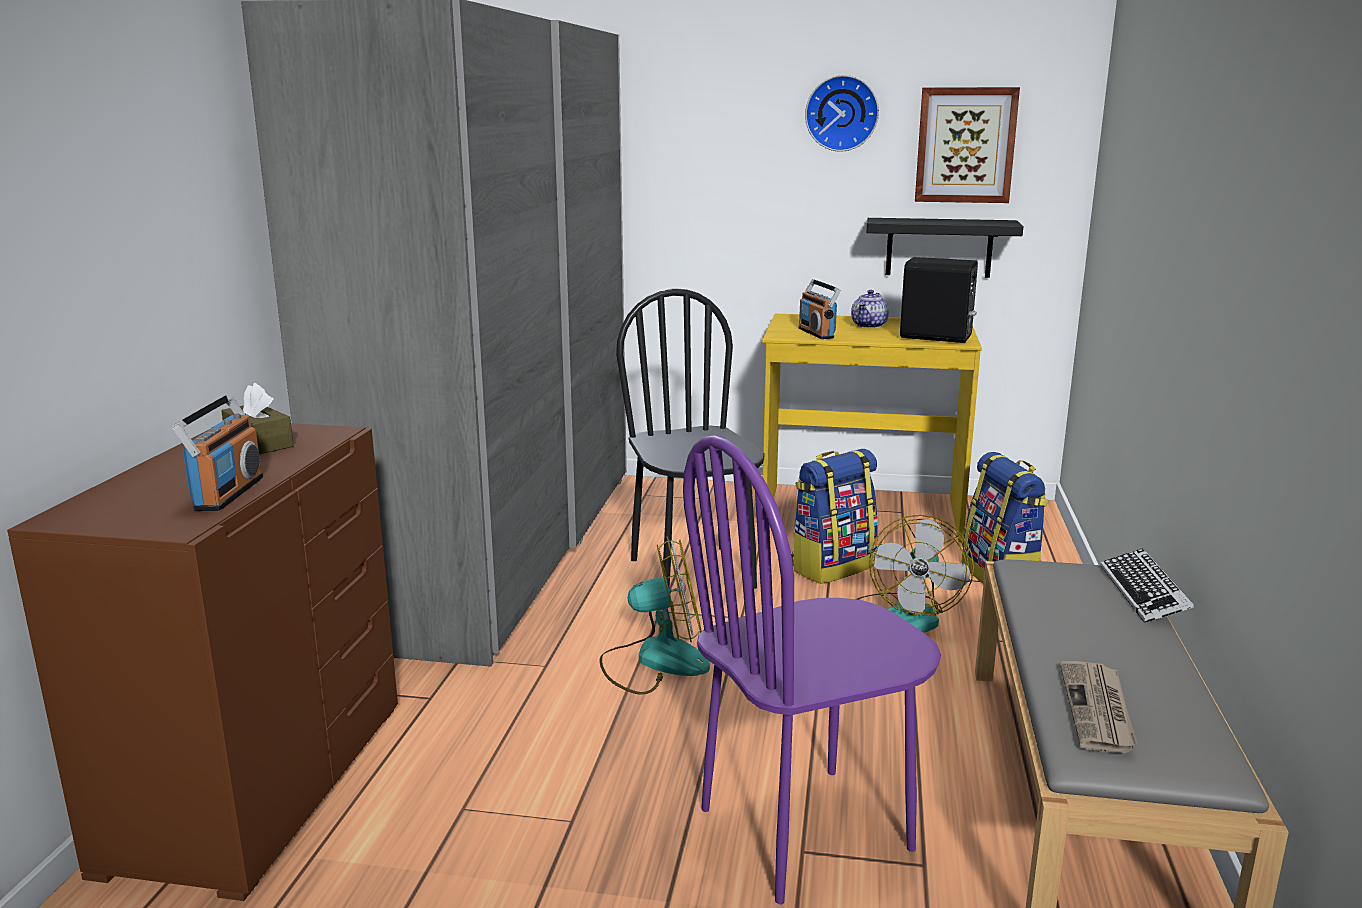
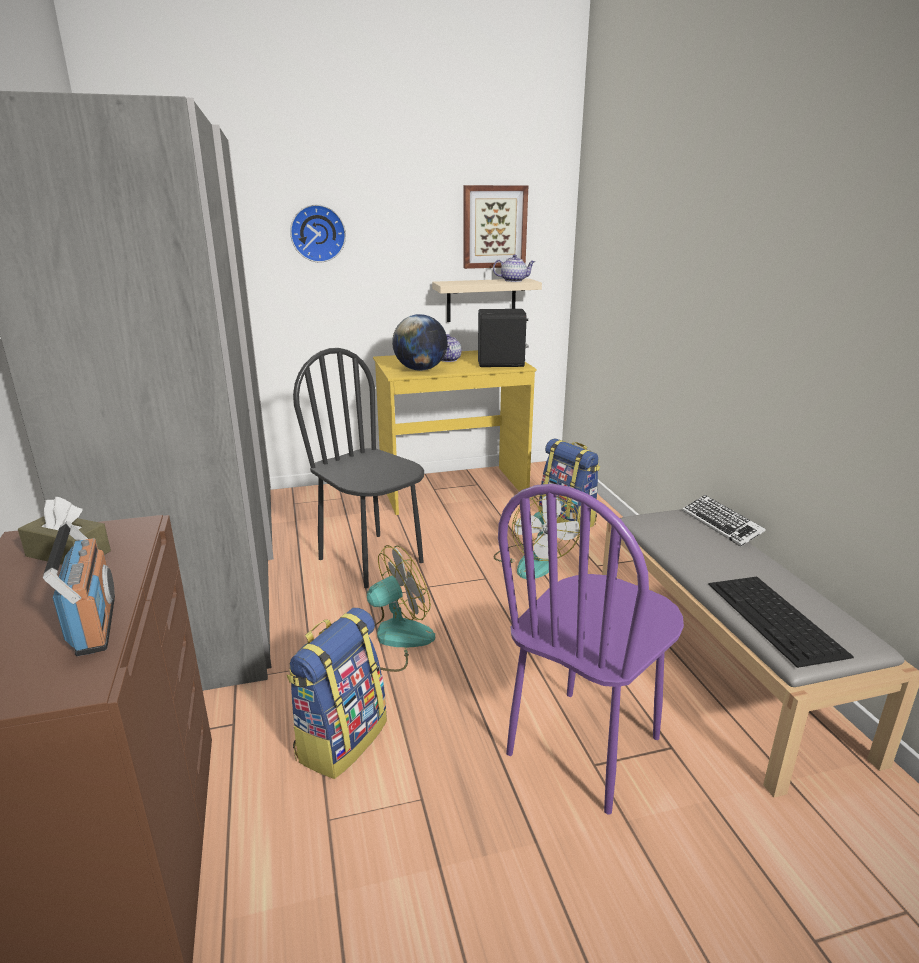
camera: 25 degrees left, 5 degrees up
(816, 333) = (420, 369): radio -> globe
(832, 566) = (462, 534): backpack -> backpack (341, 739)
(841, 113) = (408, 205): wall clock -> wall clock (317, 233)
(939, 247) = (481, 300): black shelf -> beige shelf
(984, 222) = (513, 280): none -> teapot
(1098, 710) = (776, 618): newspaper -> keyboard

